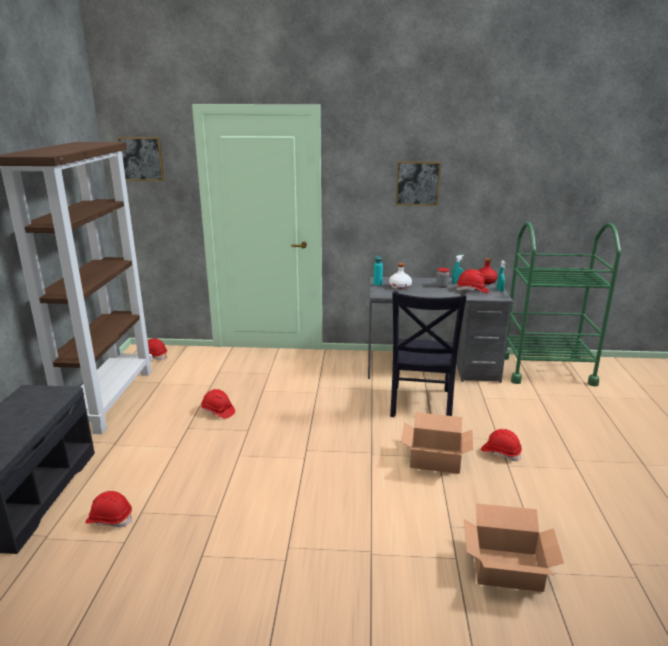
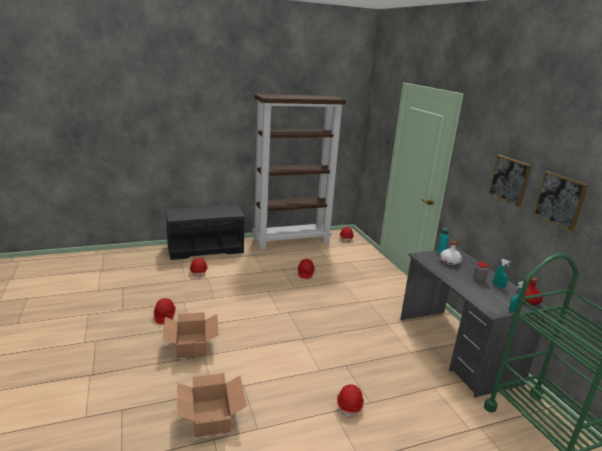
camera: 65 degrees right, 0 degrees up
(141, 159) = (378, 114): picture -> picture (560, 200)
(420, 405) = (386, 351): black chair -> none
(435, 460) = (315, 369): cardboard box -> cardboard box (191, 346)
(472, 290) = (489, 295): red hard hat -> red hard hat (164, 316)

